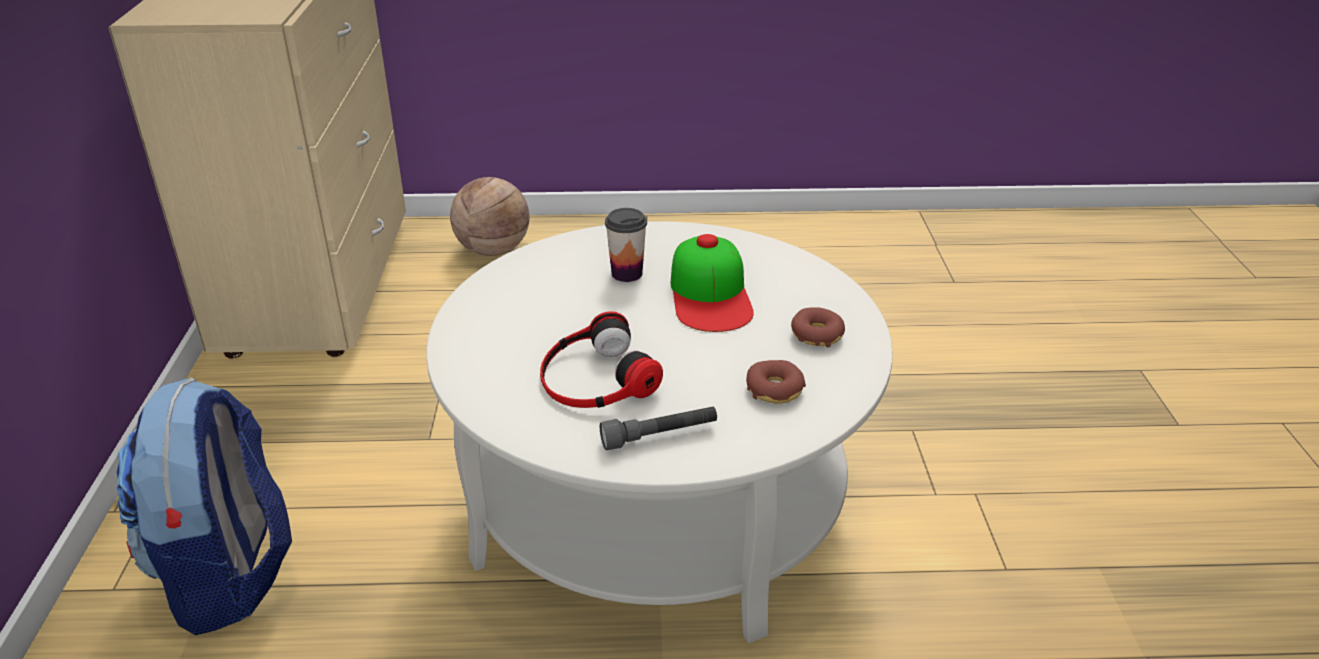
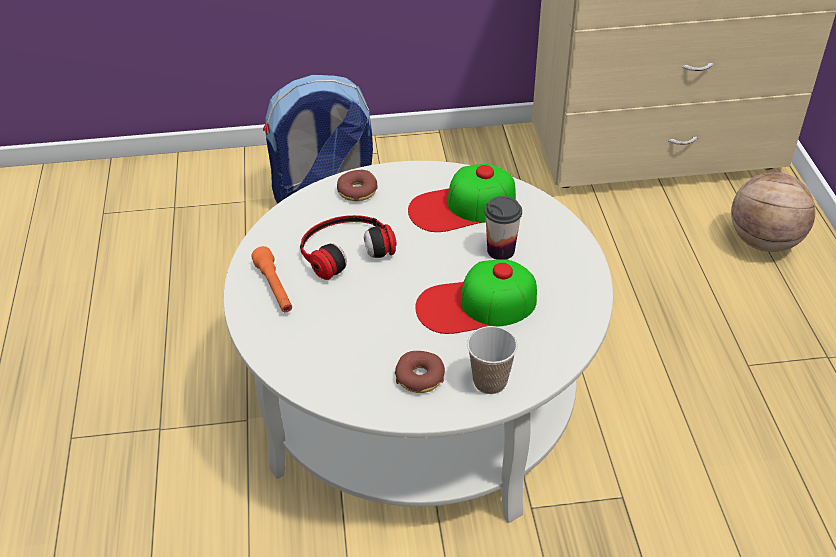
camera: 85 degrees right, 10 degrees up
(542, 291) = (462, 206): none -> cap
(659, 436) = (274, 288): grey flashlight -> orange flashlight
(774, 389) = (335, 350): donut -> donut (357, 191)
(822, 295) = (490, 382): none -> cup

